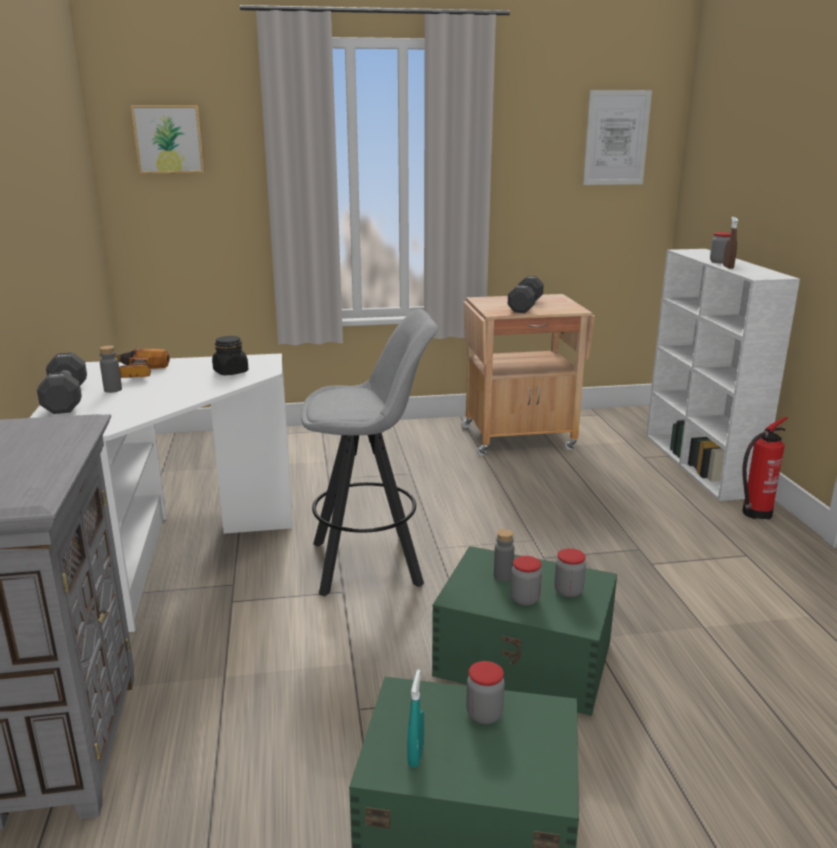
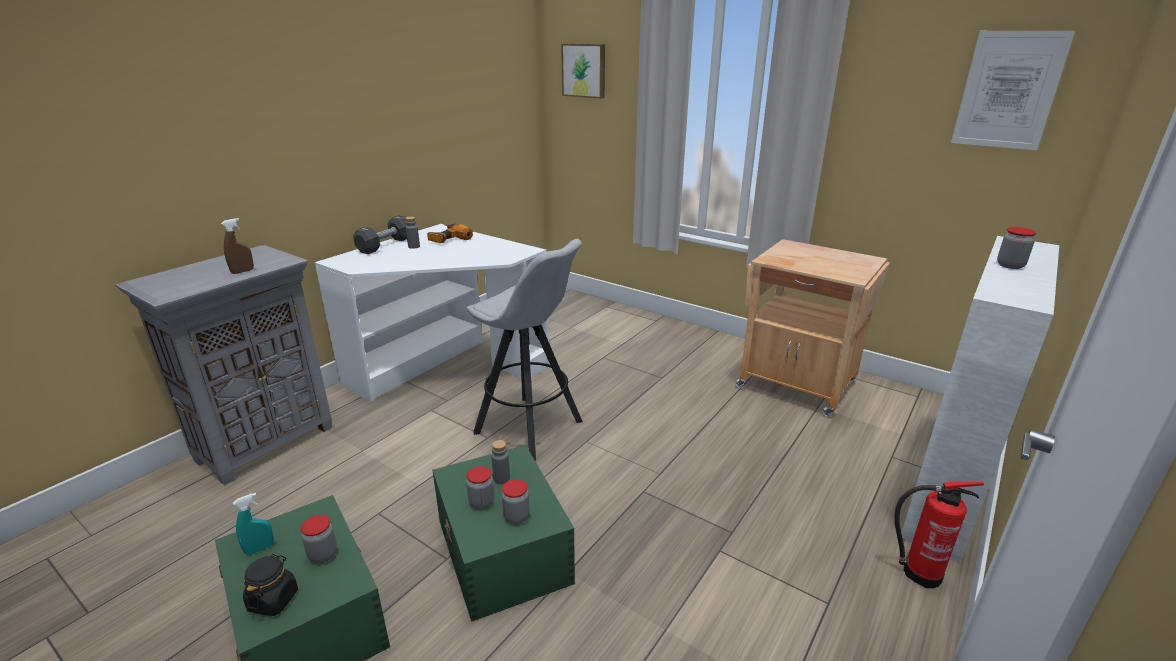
camera: 45 degrees right, 5 degrees up
(230, 372) = (488, 254): black jar -> black jar (273, 600)
(525, 306) = (813, 261): black dumbbell -> none
(728, 267) = (997, 274): brown spray bottle -> brown spray bottle (242, 271)

